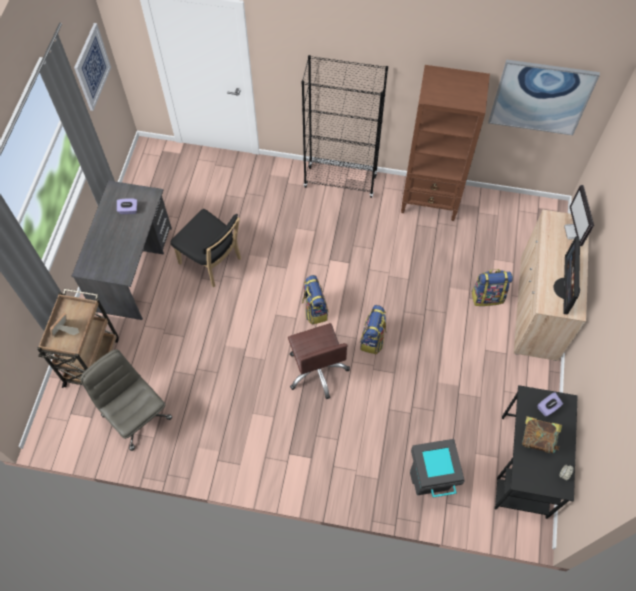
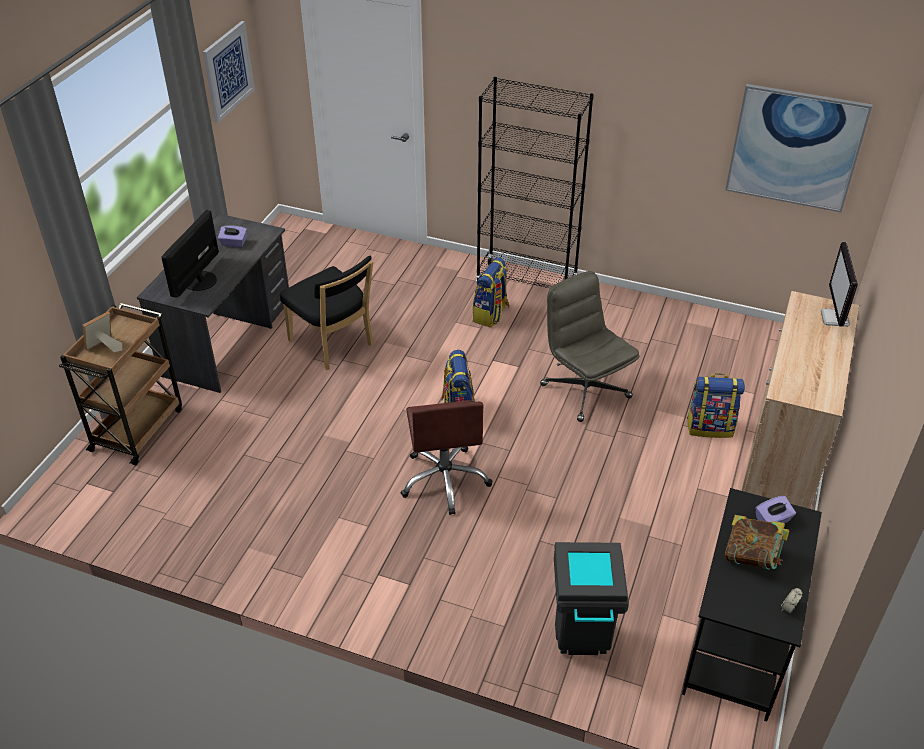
camera: 10 degrees right, 20 degrees down
(136, 416) = (175, 498): grey office chair -> grey office chair (584, 390)
(372, 339) = (533, 455): backpack -> backpack (491, 315)
(430, 200) = (645, 314): brown bookcase -> none
(566, 288) = (815, 376): monitor -> monitor (199, 281)

